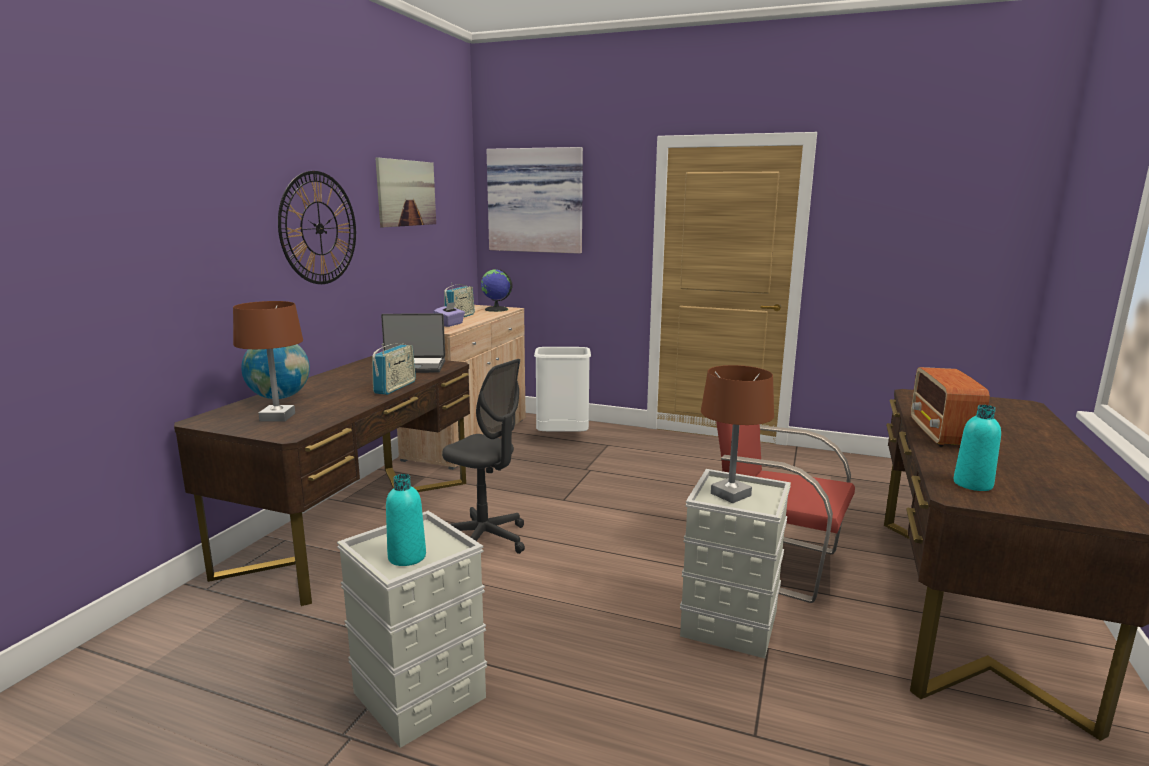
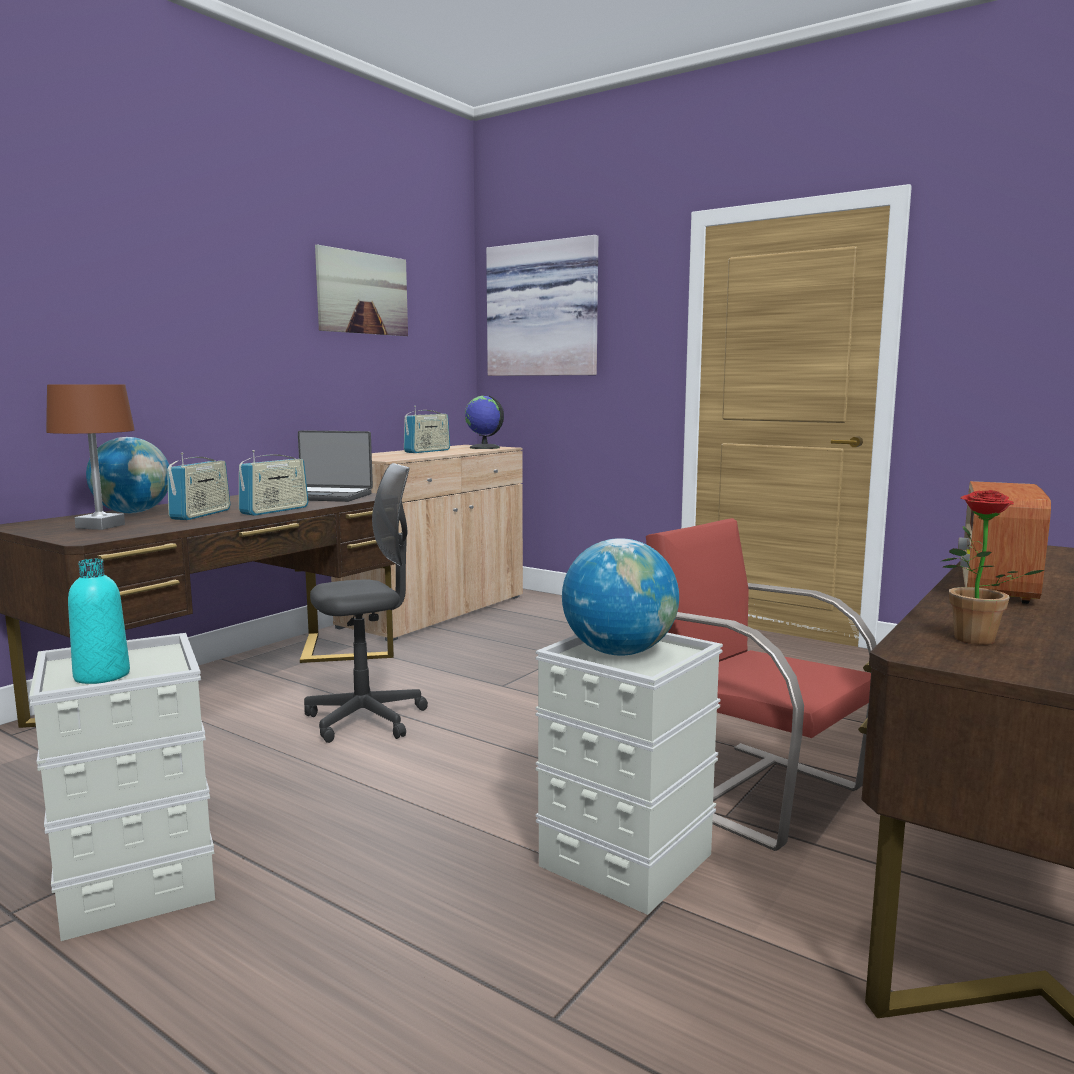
camera: 15 degrees right, 5 degrees down
(319, 228) = (223, 321): wall clock -> none
(341, 396) = (201, 514): none -> radio
(450, 324) = (402, 456): purple tissue box -> none
(485, 540) = (366, 719): grey office chair -> grey office chair turned 75 degrees counterclockwise
(562, 438) = (555, 619): white trash can -> none
(731, 494) = (619, 652): brown table lamp -> globe
(972, 484) = (973, 641): turquoise bottle -> potted plant

